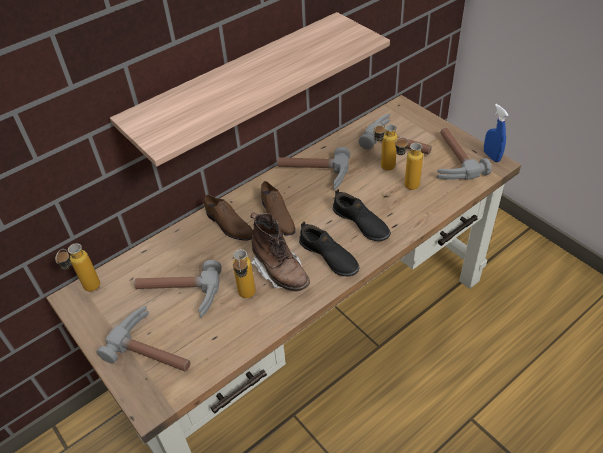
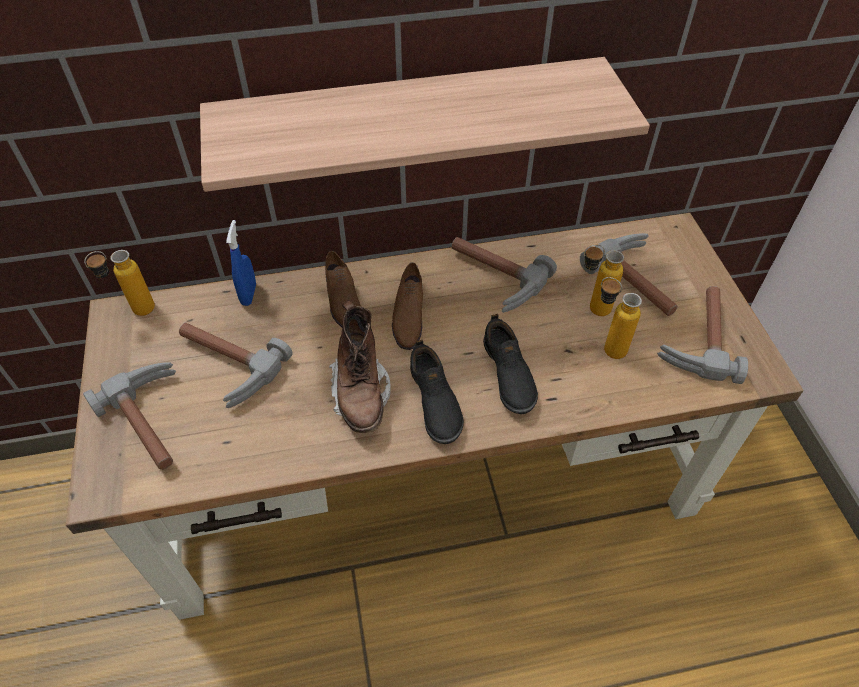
camera: 25 degrees right, 5 degrees up
(247, 298) = (298, 409): bottle -> none
(491, 156) = (764, 358): blue spray bottle -> blue spray bottle (248, 294)

